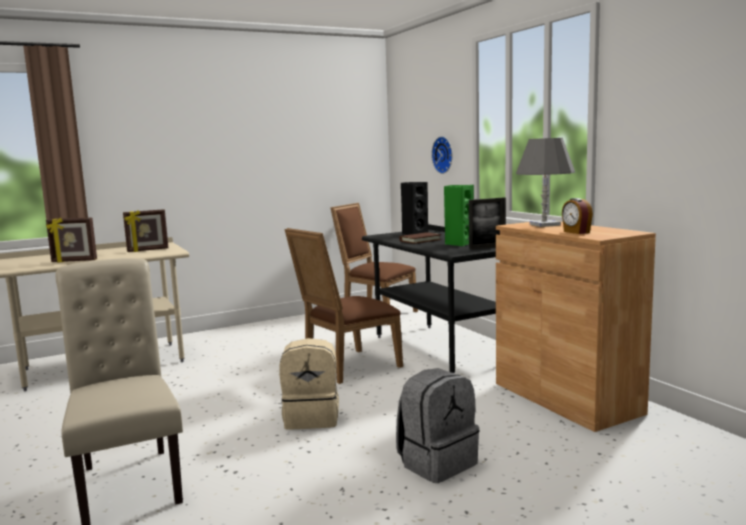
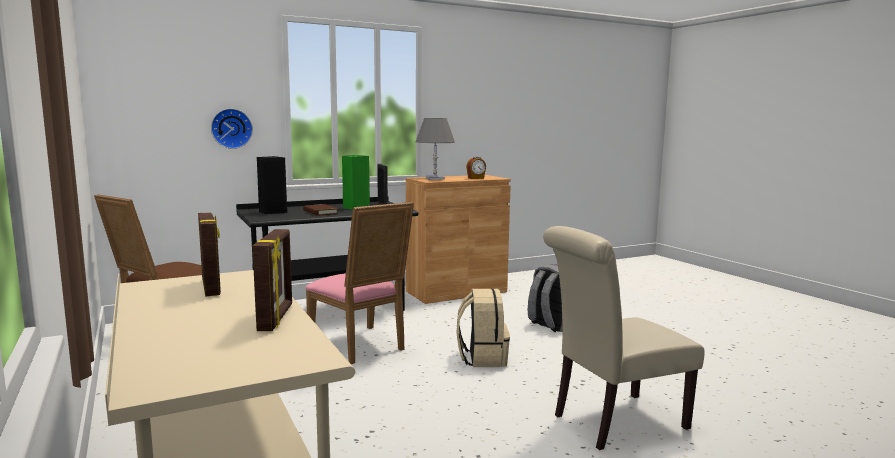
camera: 90 degrees left, 0 degrees up
(347, 368) = (361, 346): brown chair -> pink chair

